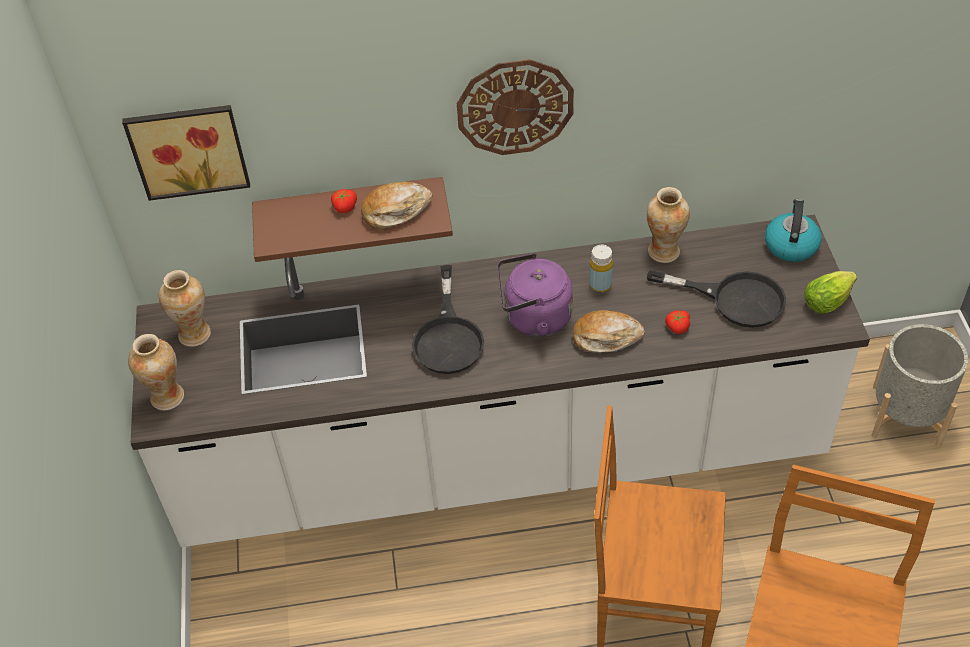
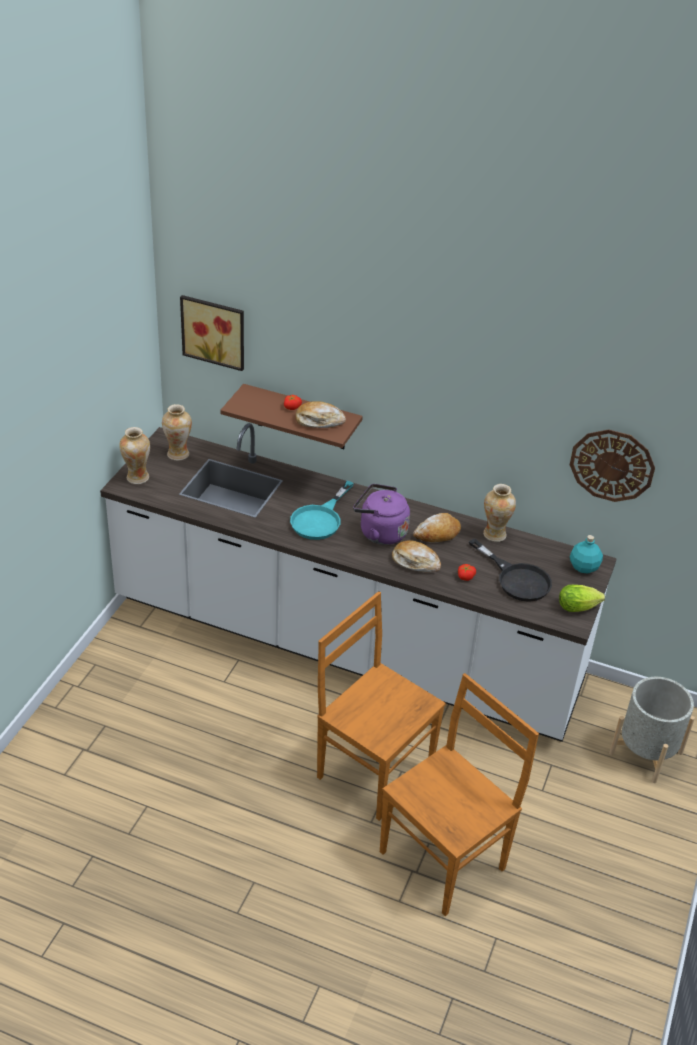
camera: 25 degrees right, 10 degrees down
(448, 336) = (320, 519): black frying pan -> turquoise frying pan
(515, 107) = (416, 383): wall clock -> wall clock (612, 465)
(600, 285) = (437, 534): yellow bottle -> bread
(791, 245) = (583, 567): kettle -> turquoise bottle

